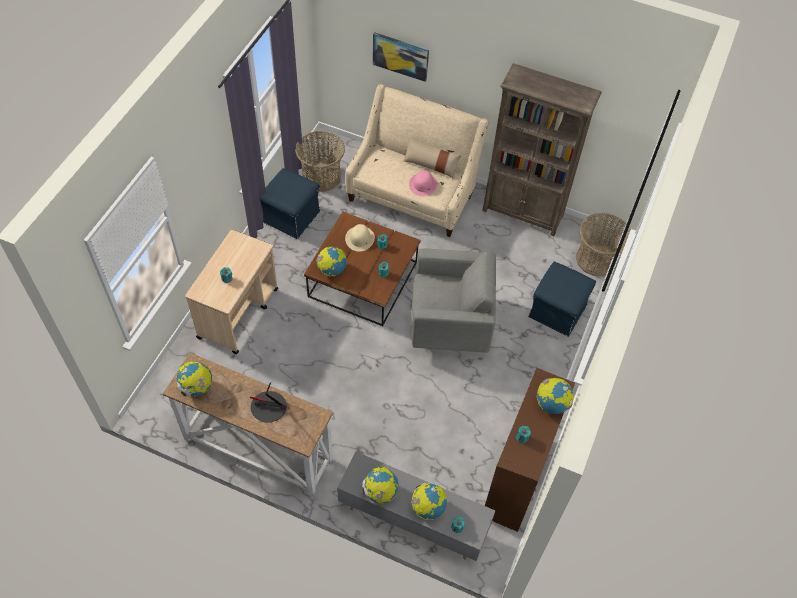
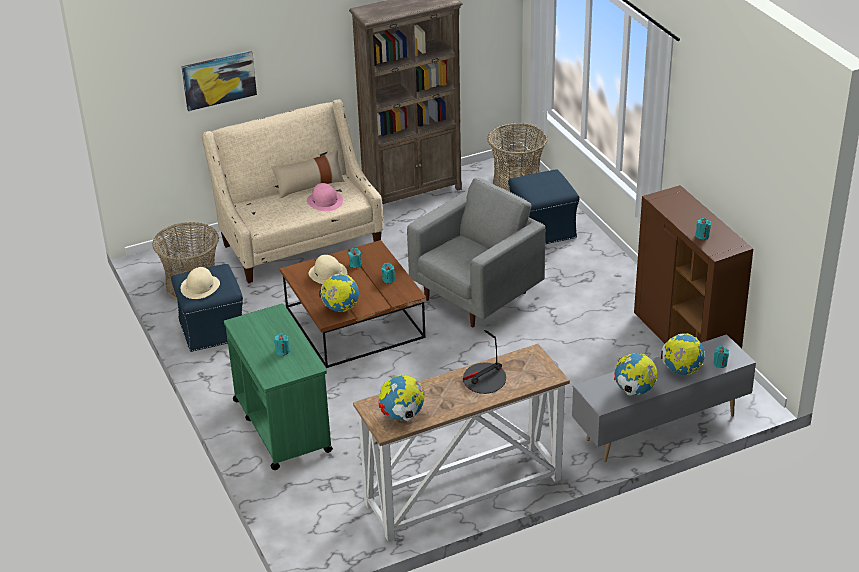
camera: 45 degrees left, 20 degrees down
(238, 313) = (281, 425): beige cart -> green cart
(282, 189) = (200, 286): none -> beige hat
(552, 404) = (687, 205): globe -> none

